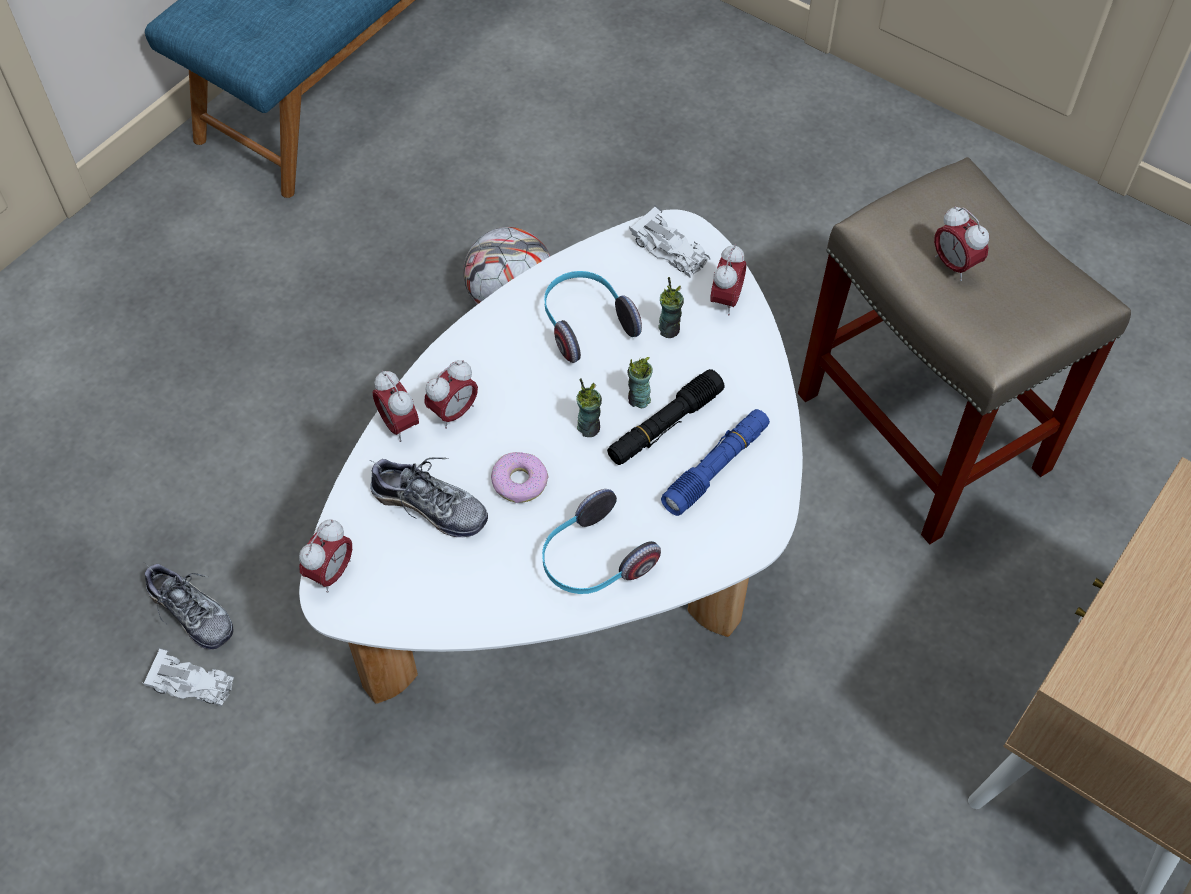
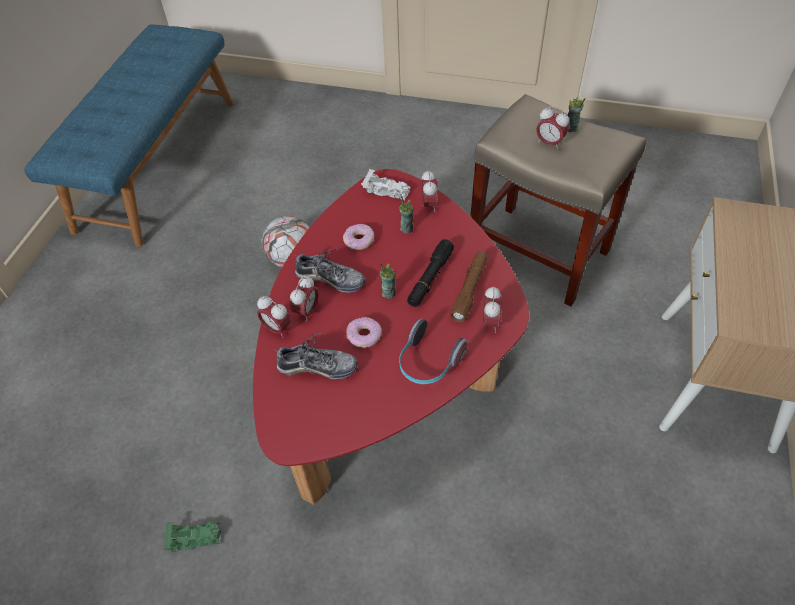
camera: 20 degrees left, 5 degrees down
(192, 613) = (176, 495): shoe -> shoe (330, 279)
(193, 683) = (195, 537): white toy car -> green toy car
(331, 573) = (275, 427): alarm clock -> alarm clock (490, 323)
(580, 540) = (389, 369): white coffee table -> red coffee table
(585, 323) = (359, 240): headphones -> donut
(638, 400) = (409, 270): cup -> cup (571, 128)
(716, 467) = (469, 290): blue flashlight -> brown flashlight

